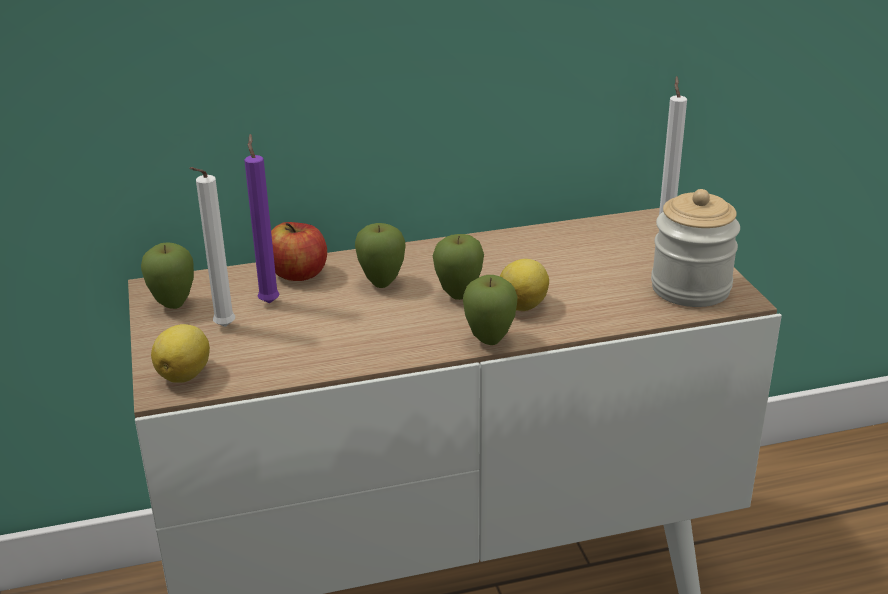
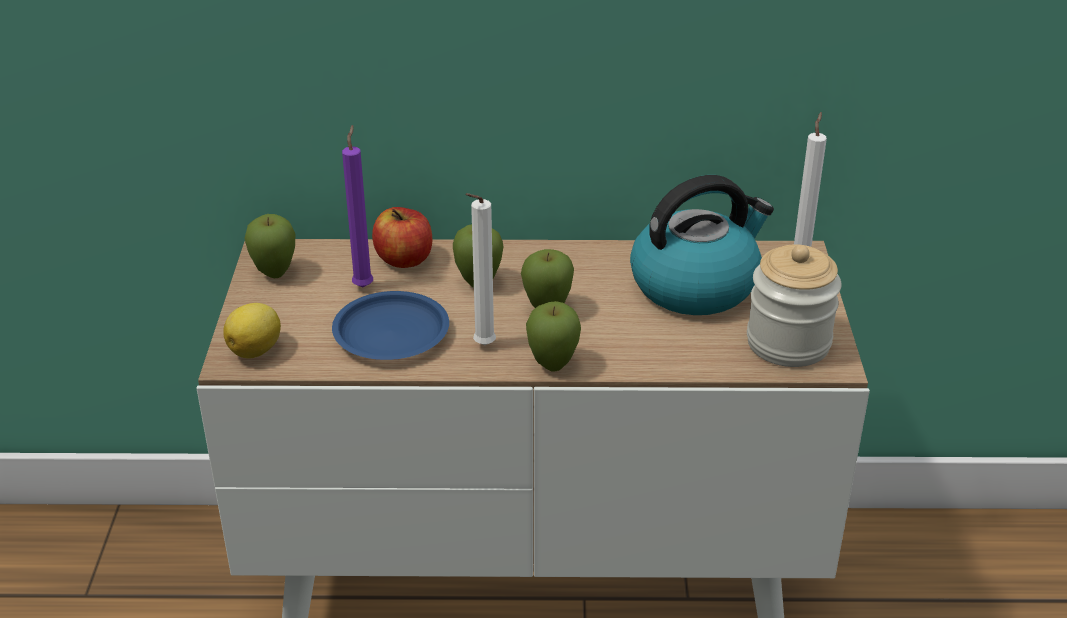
camera: 15 degrees right, 5 degrees up
(222, 328) = (309, 307): white candle -> white candle (481, 346)
(318, 337) = (392, 333): none -> blue plate
(524, 305) = (606, 332): lemon -> none
(582, 255) = (696, 285): none -> kettle

